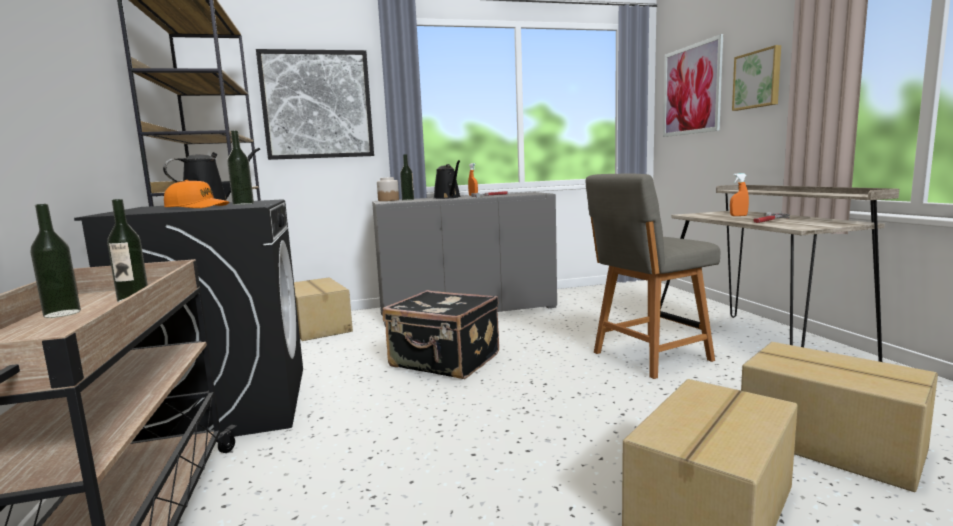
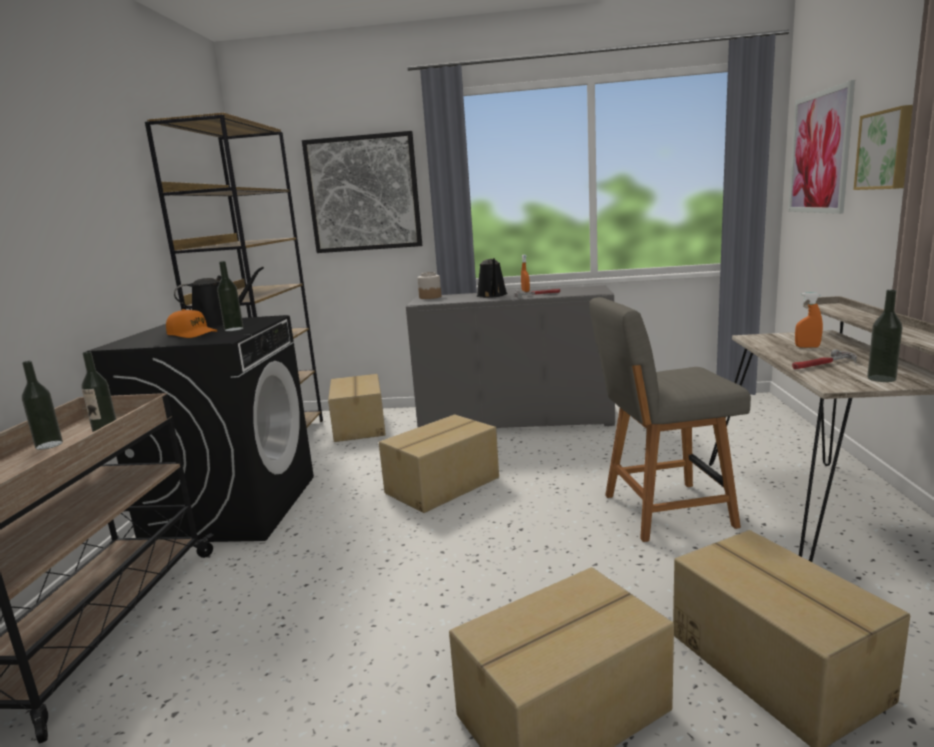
camera: 20 degrees right, 5 degrees up
(408, 200) = (448, 298): bottle -> bottle (881, 378)
(444, 361) = (443, 485): black suitcase -> cardboard box

